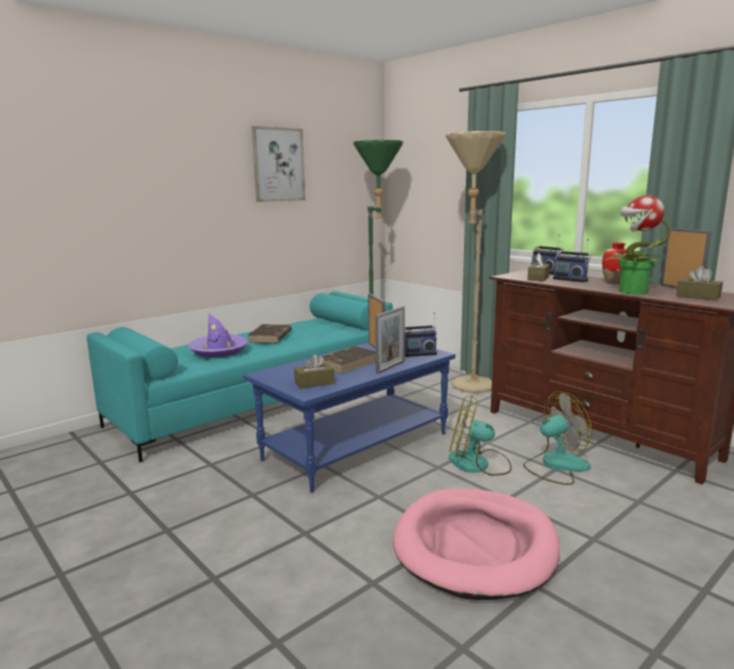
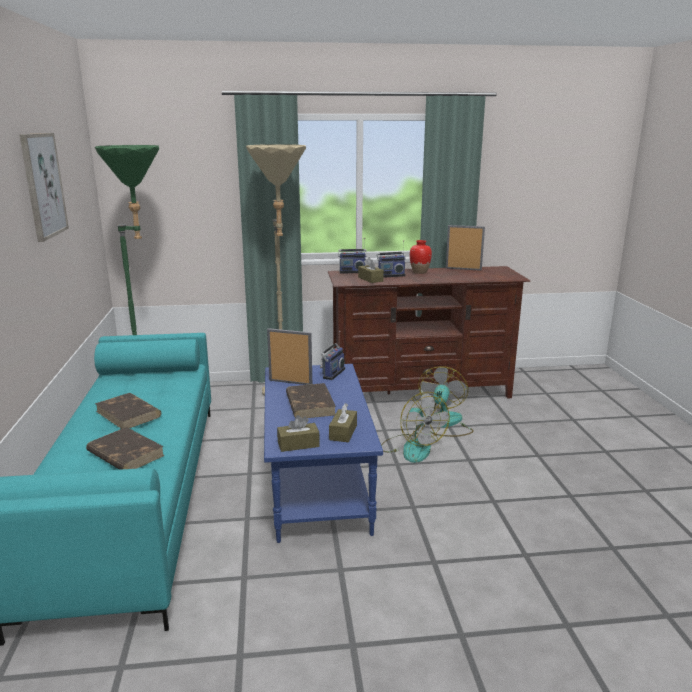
camera: 55 degrees left, 5 degrees up
(219, 351) = (125, 453): purple hat -> brown book
(390, 367) = (349, 393): picture frame -> none
(475, 546) = (514, 496): pink dog bed -> none
(478, 464) = (411, 448): fan -> fan turned 75 degrees counterclockwise
(632, 291) = (453, 278): potted plant -> none
(698, 296) = (489, 273): brown tissue box -> brown tissue box (298, 444)

